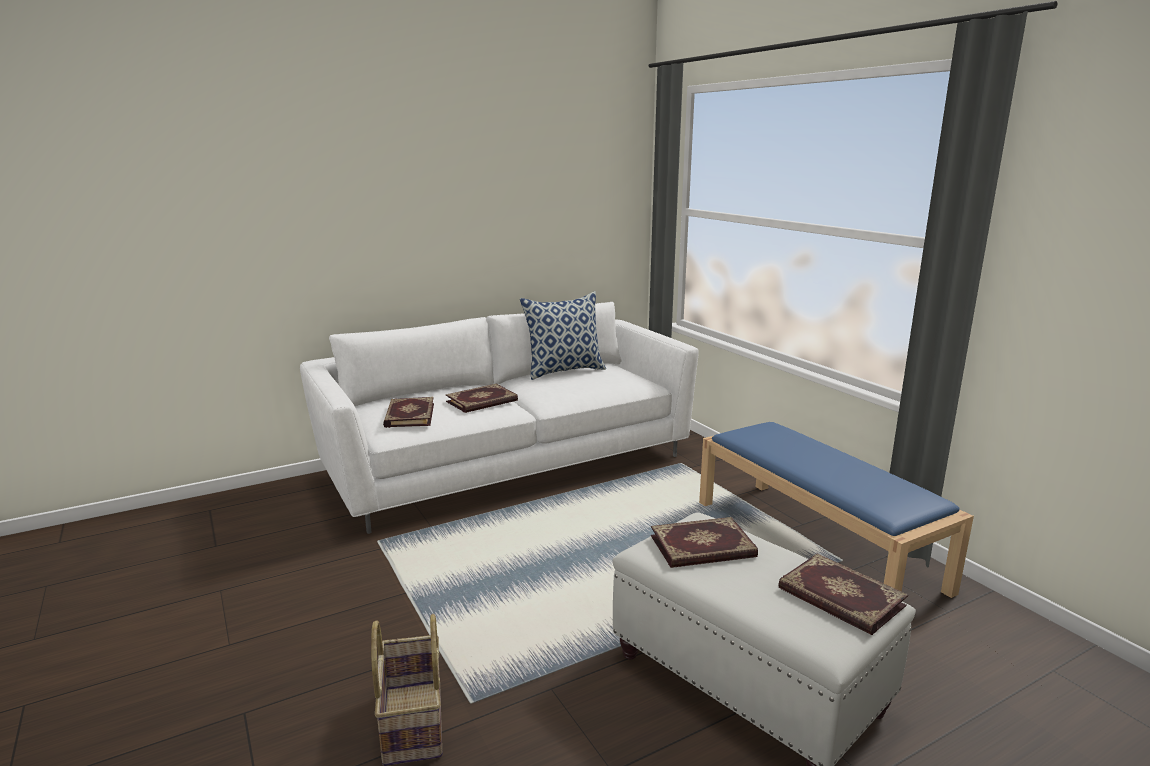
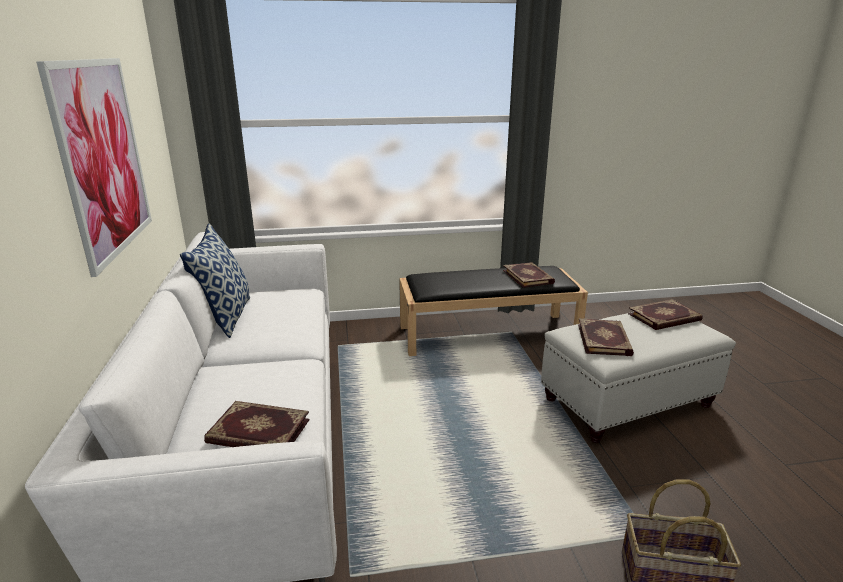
camera: 70 degrees left, 5 degrees up
(482, 401) = (266, 375): book -> book (528, 277)
(501, 216) = (103, 158): none -> picture
(816, 544) = (489, 333): blue bench -> black bench

